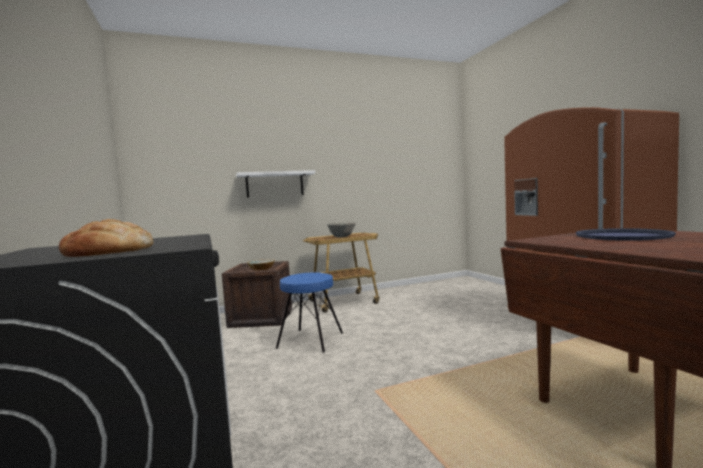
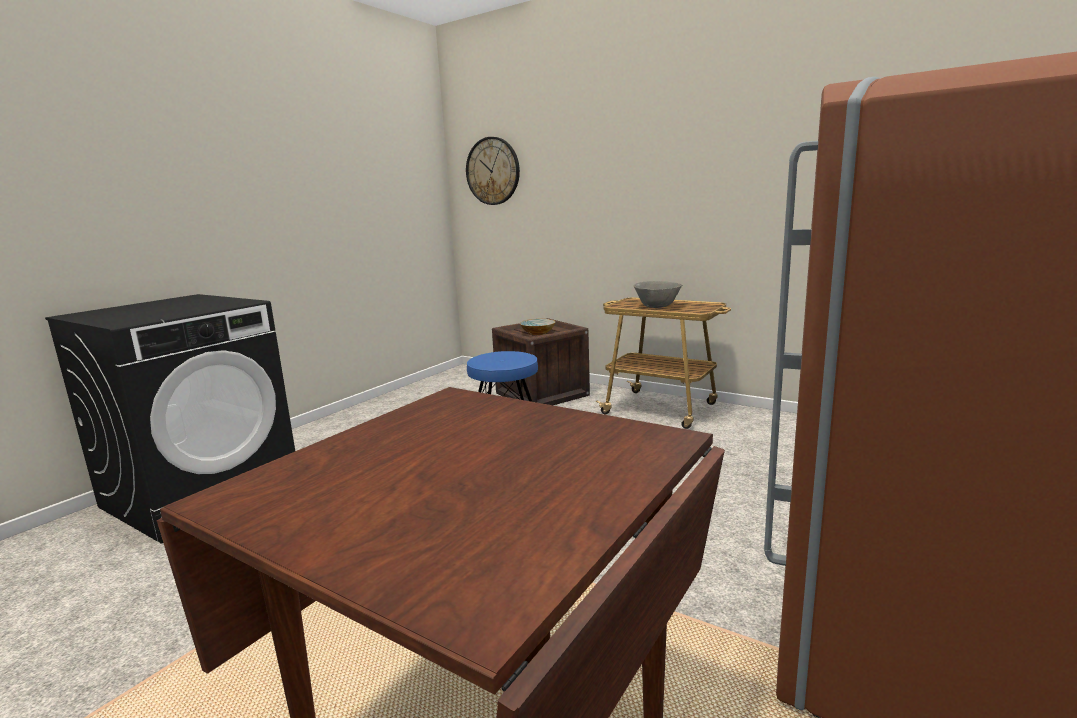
camera: 55 degrees right, 10 degrees up
(109, 252) = (120, 316): bread -> none
(174, 154) = (493, 171): none -> wall clock
(275, 184) = (601, 211): white shelf -> none
(622, 236) = (521, 446): blue tray -> none

